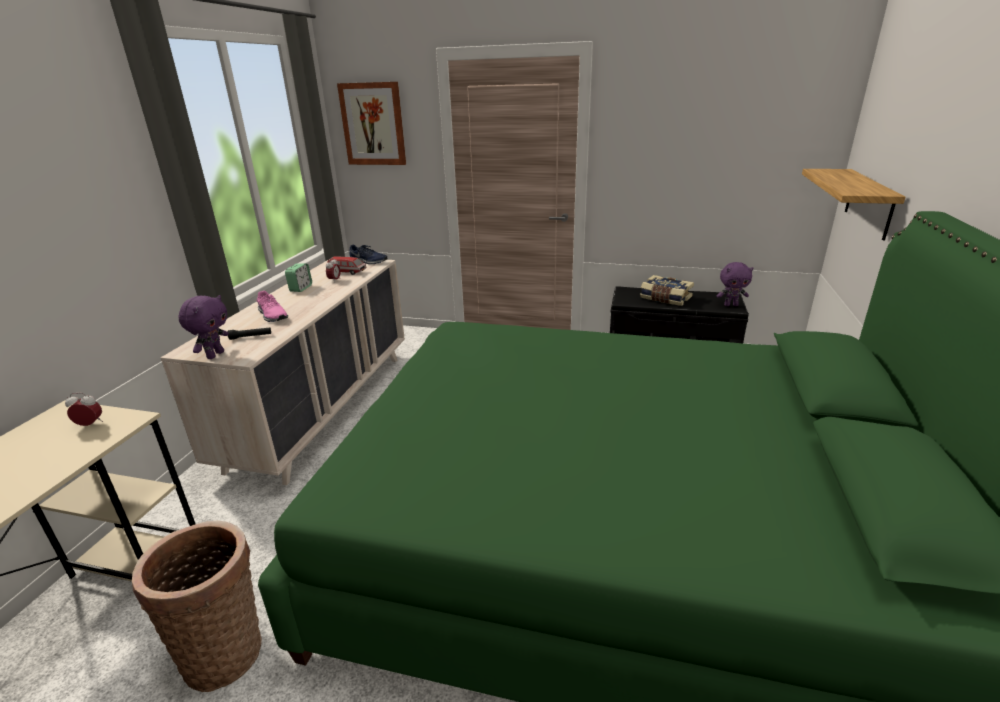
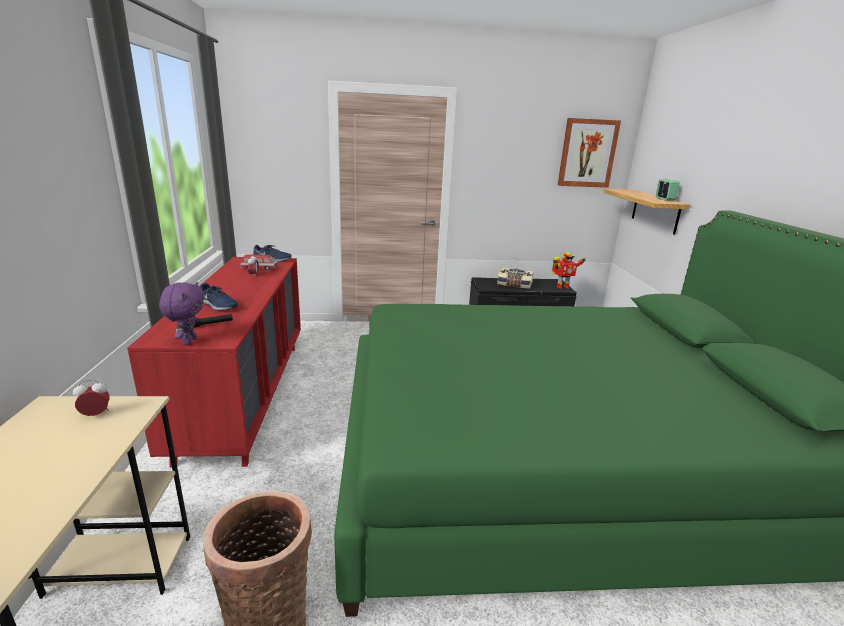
camera: 20 degrees left, 5 degrees down
(272, 315) = (218, 305): pink shoe -> blue shoe
(301, 288) = (226, 282): alarm clock -> alarm clock (664, 199)
(323, 408) = (245, 395): beige dresser -> red dresser
(373, 124) = (264, 140): picture -> picture (587, 153)
(731, 305) = (561, 287): purple plush toy -> toy robot

